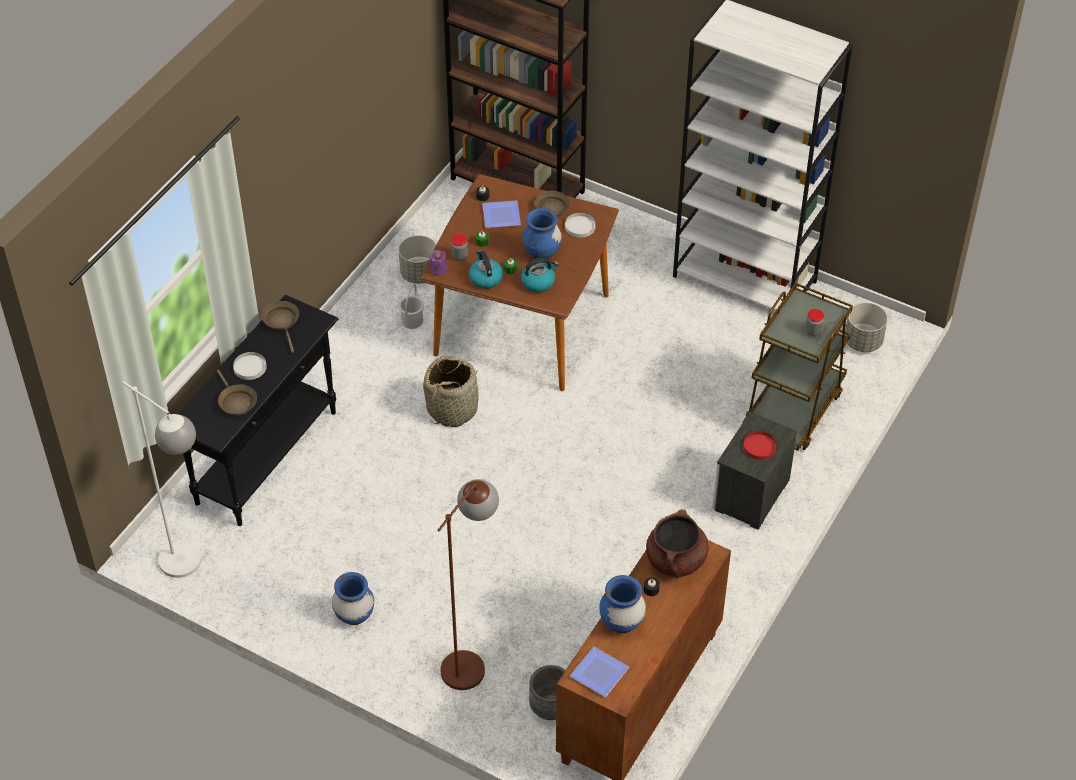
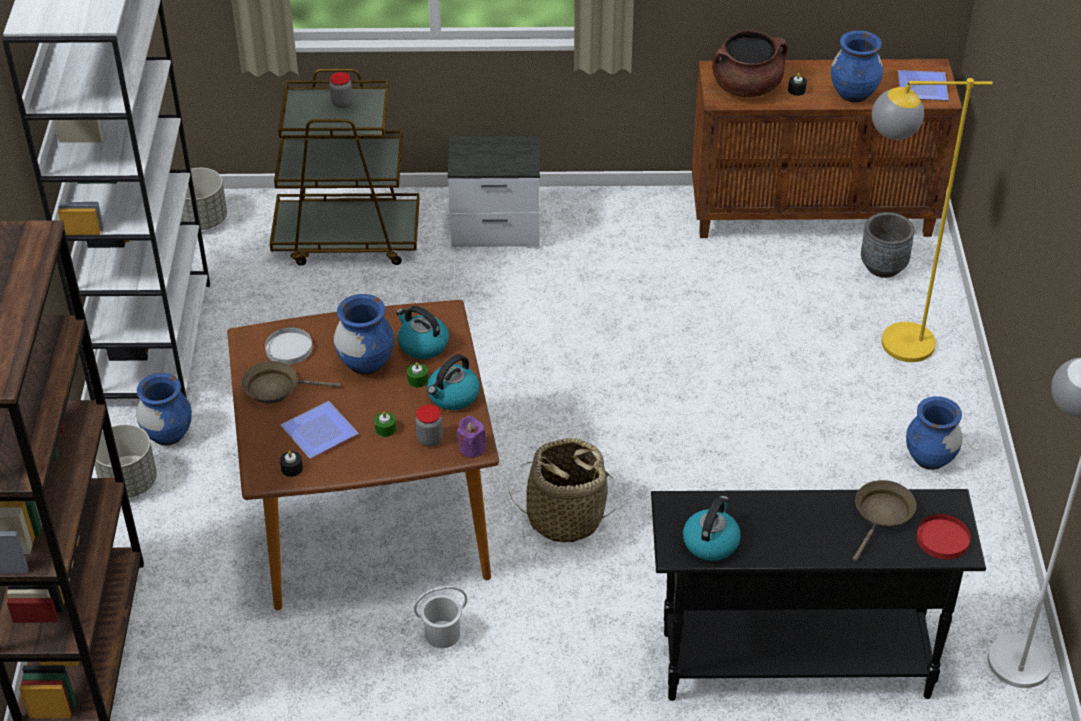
camera: 120 degrees left, 5 degrees down
(250, 367) = (816, 533): white plate -> none
(282, 322) = (711, 542): brown frying pan -> kettle
(419, 274) = (344, 672): grey planter -> grey planter (128, 482)
(471, 659) = (888, 344): brown floor lamp -> yellow floor lamp
(655, 262) = (168, 434): none -> blue vase
(759, 446) = (493, 153): red plate -> red plate (942, 539)

